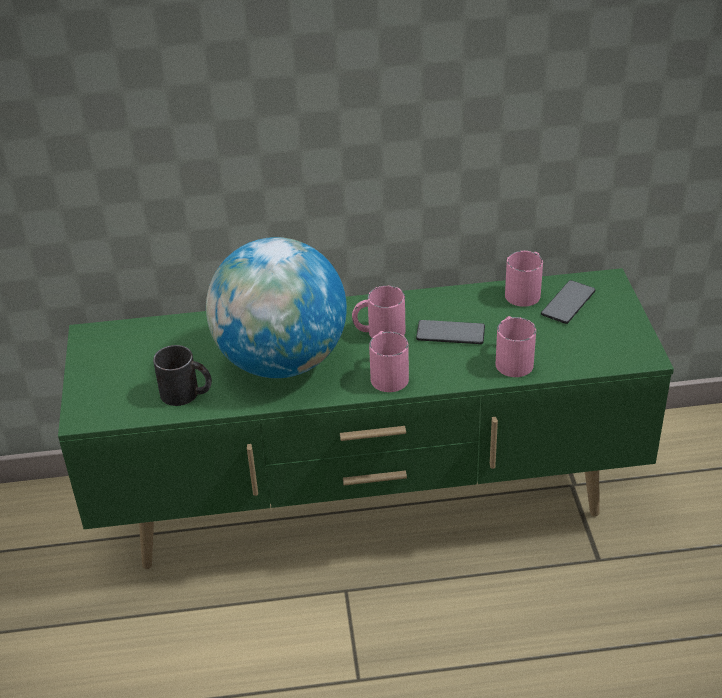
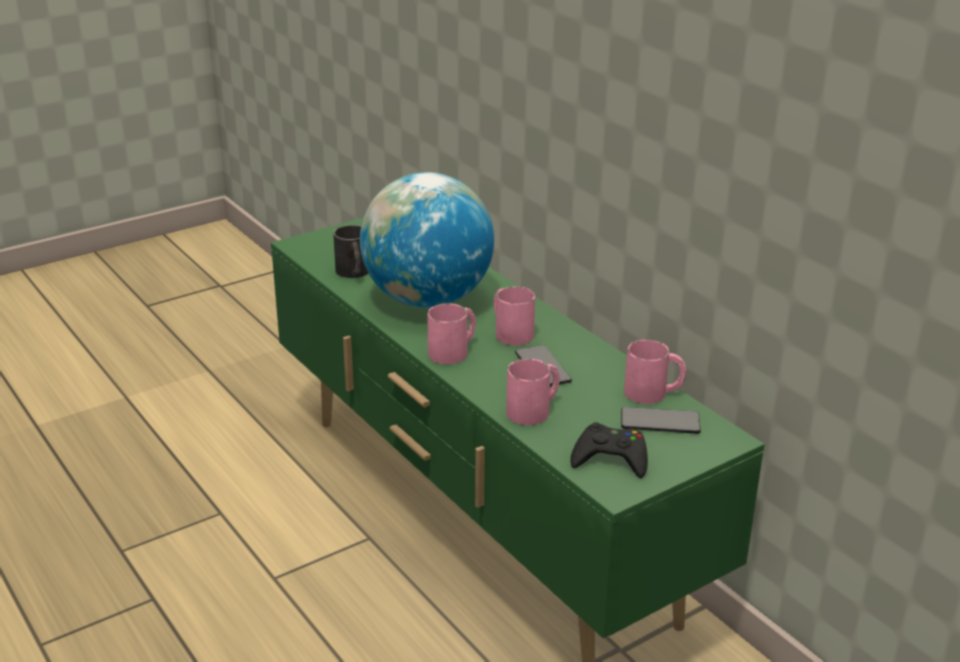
camera: 60 degrees right, 10 degrees down
(602, 344) = (611, 458): none -> black game controller

